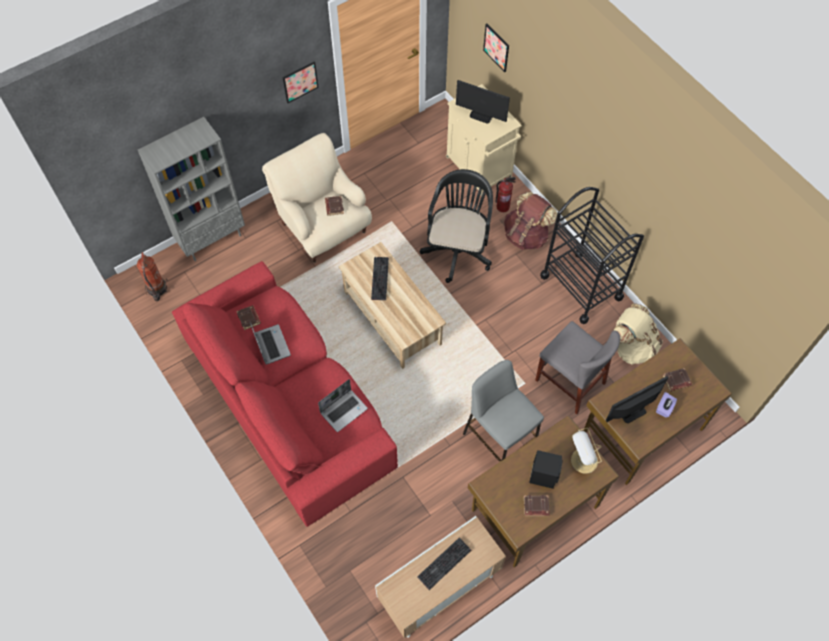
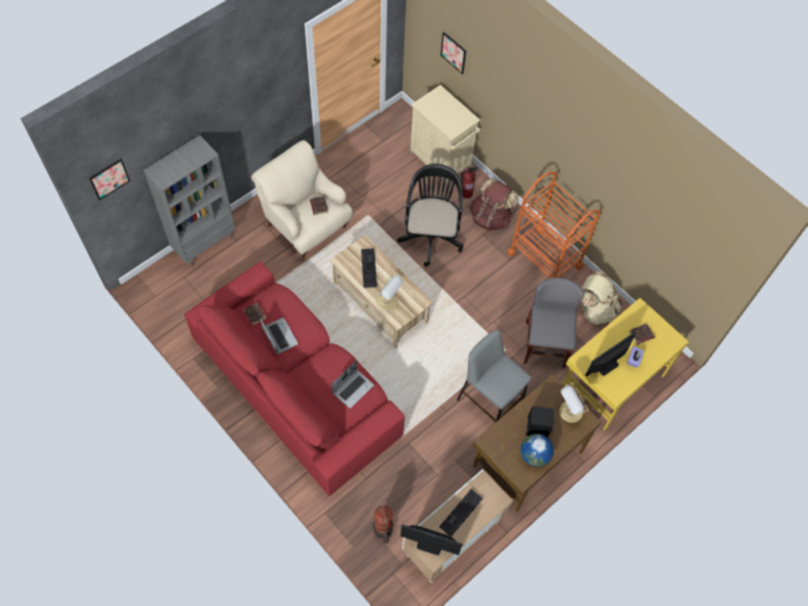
camera: 10 degrees left, 0 degrees up
(156, 289) = (160, 295): fire extinguisher -> fire extinguisher (383, 529)
(300, 82) = (280, 96): picture -> picture (109, 179)
(396, 316) = (387, 301): none -> table lamp
(481, 115) = (443, 113): monitor -> monitor (429, 544)
(535, 507) = (534, 455): brown book -> globe
(570, 381) = (545, 345): grey chair -> grey chair turned 120 degrees counterclockwise
(581, 286) = (544, 259): black cart -> orange cart
(641, 430) = (612, 381): brown desk -> yellow desk

